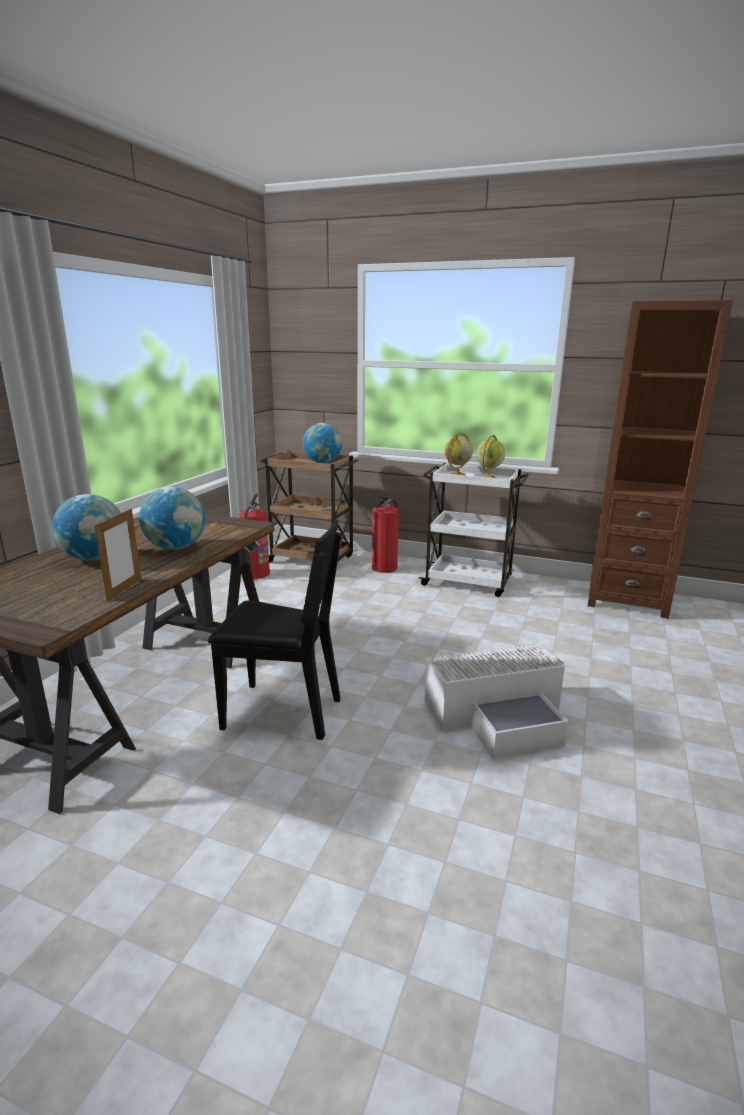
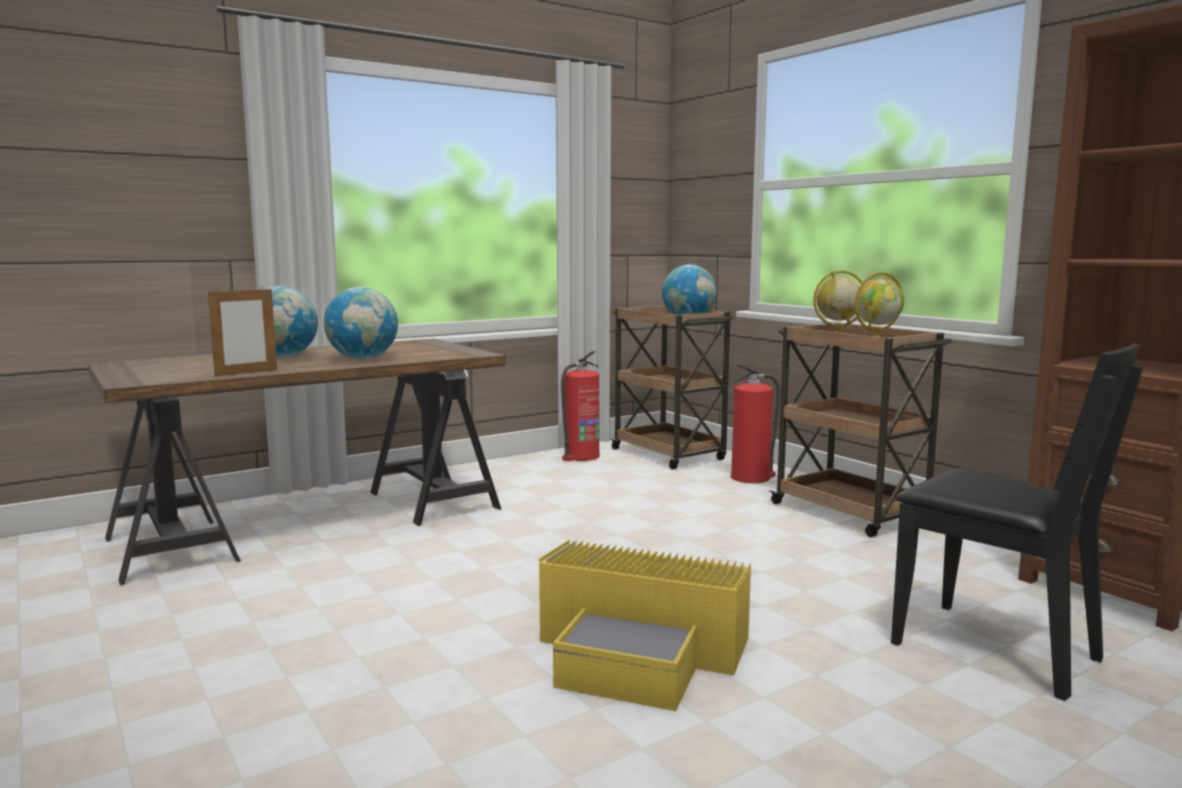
camera: 35 degrees right, 10 degrees down
(281, 712) = (402, 572): black chair -> black chair (993, 648)
(468, 582) = (850, 513): white cart -> brown cart
(500, 715) = (641, 651): white storage box -> yellow storage box

